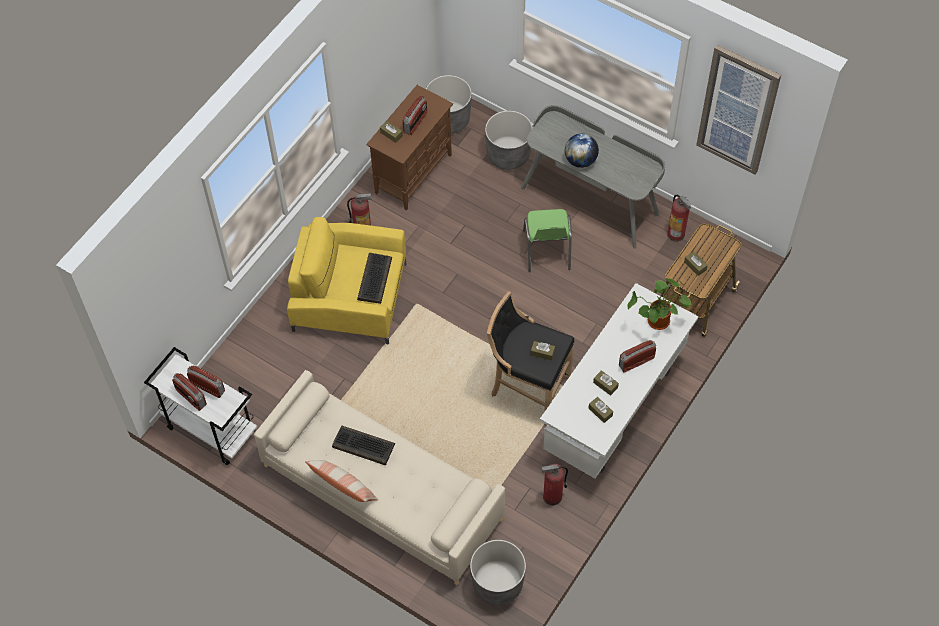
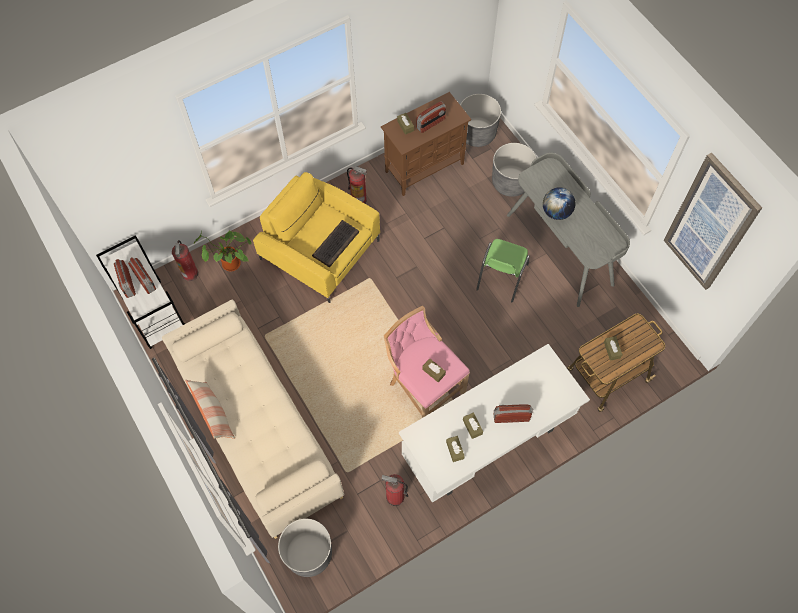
camera: 25 degrees right, 5 degrees up
(362, 446) = (248, 385): keyboard -> none
(527, 388) = (423, 390): black stool -> pink stool
(657, 323) = (548, 390): potted plant -> potted plant (229, 265)
(676, 234) = (620, 309): fire extinguisher -> fire extinguisher (190, 274)

